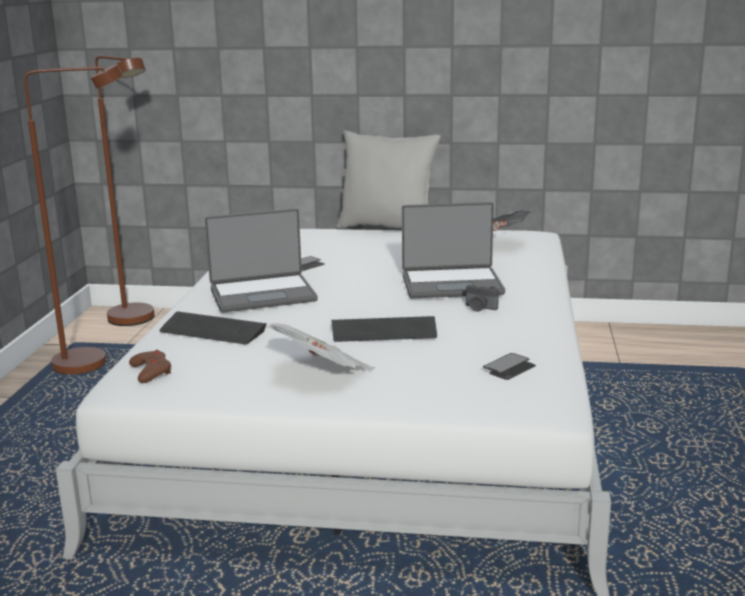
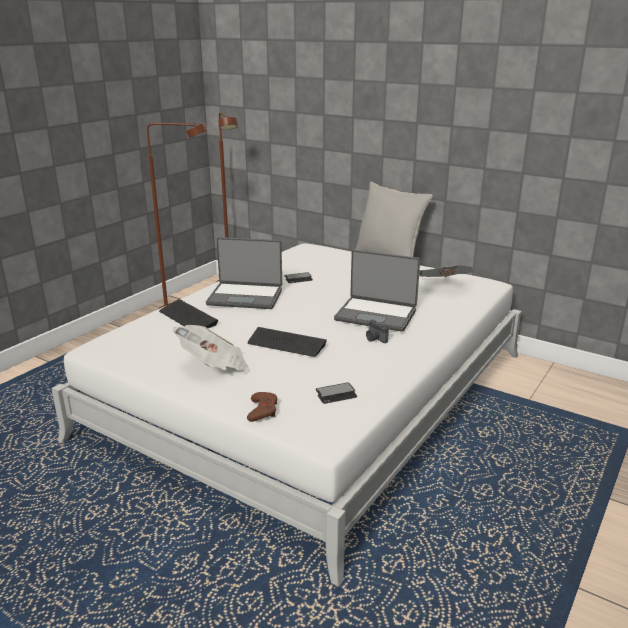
camera: 25 degrees right, 5 degrees up
(151, 371) = (124, 339): brown game controller -> brown game controller (262, 410)

